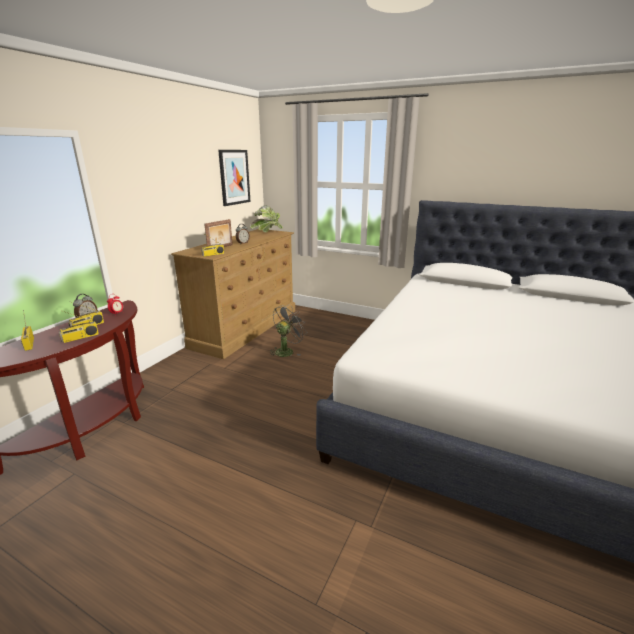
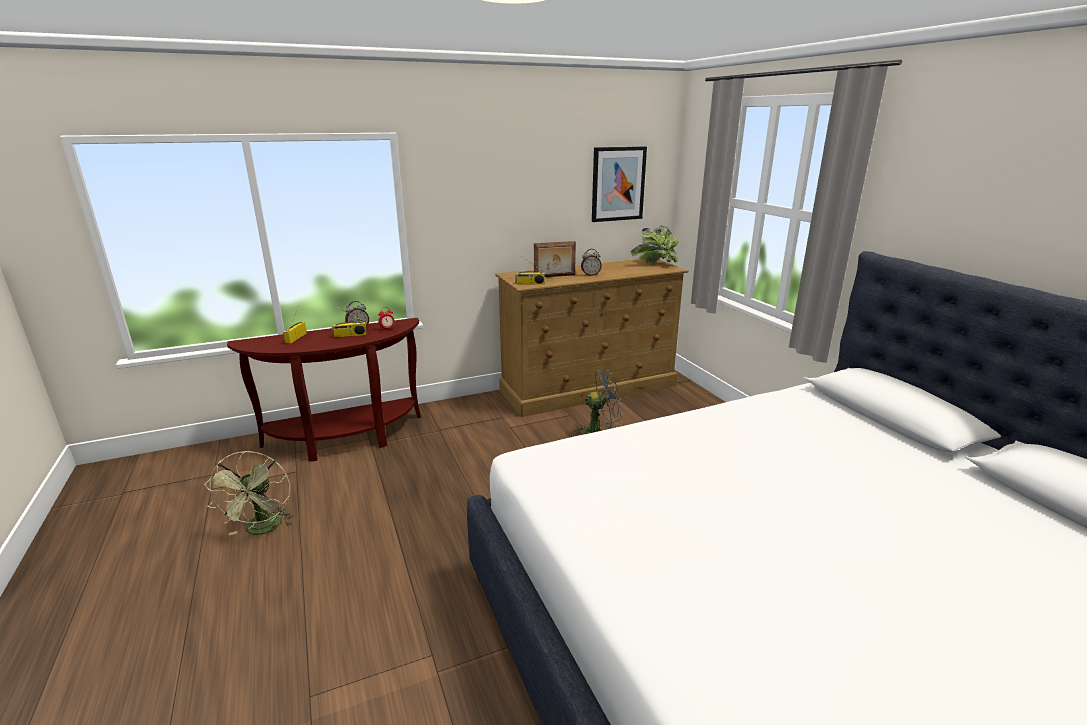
camera: 40 degrees right, 0 degrees up
(80, 338) = (330, 344): radio -> none
(105, 532) = (262, 530): none -> green fan

